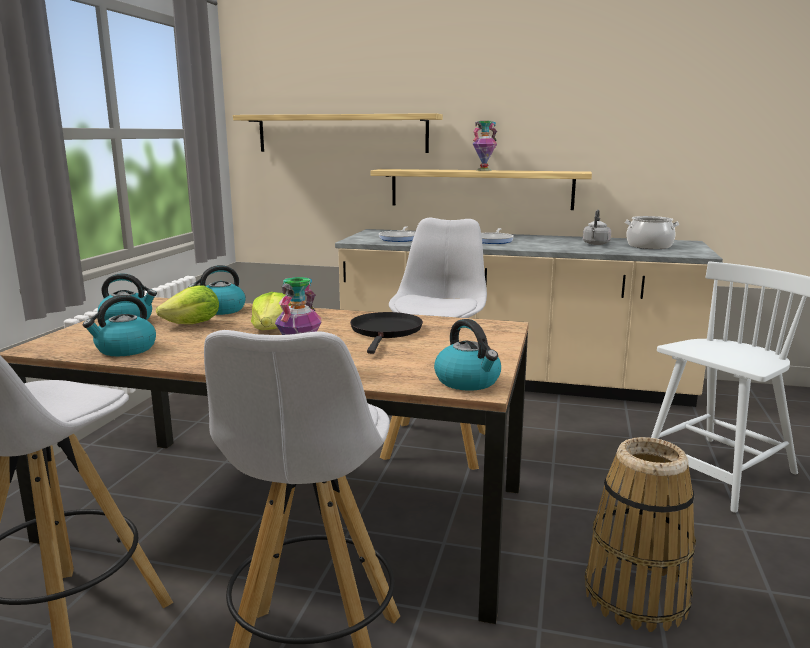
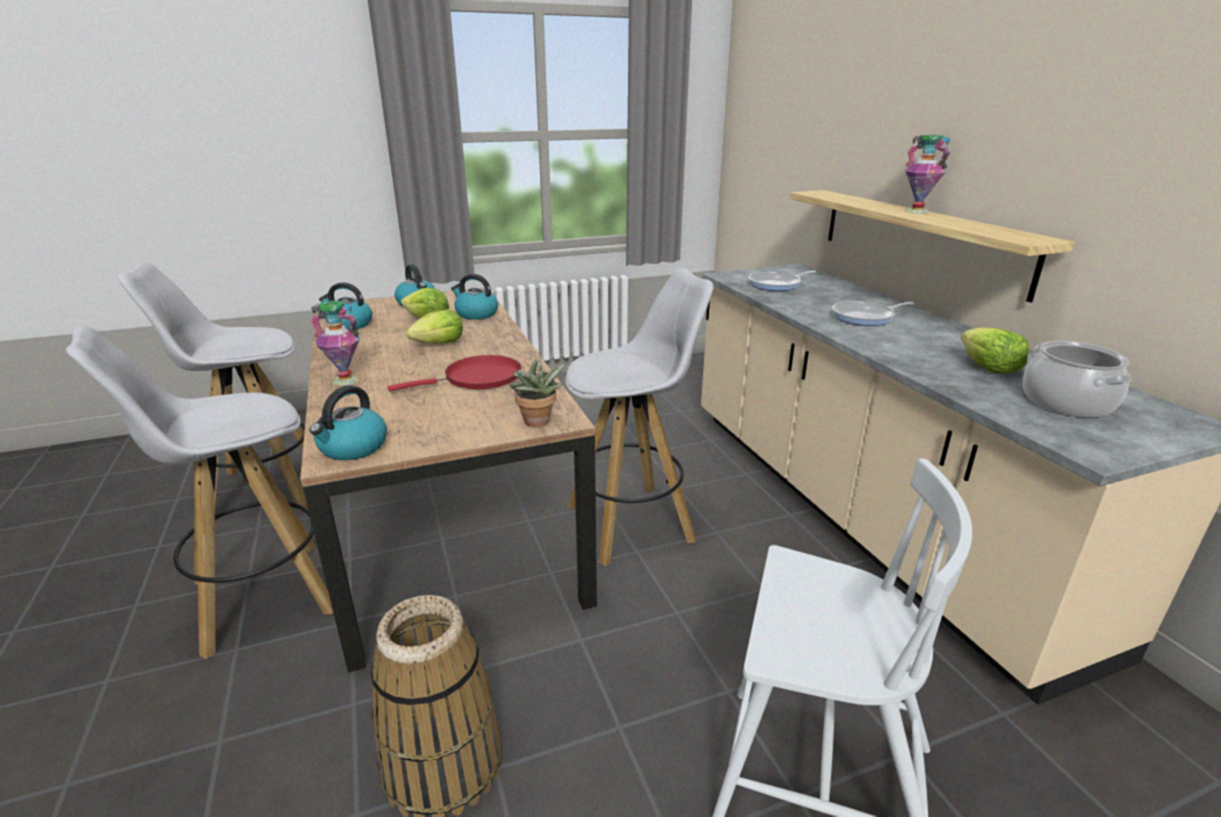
camera: 55 degrees right, 10 degrees up
(342, 133) = (800, 140): shelf -> none
(386, 331) = (478, 378): black frying pan -> red frying pan
(502, 331) = (537, 423): none -> potted plant
(595, 244) = (988, 367): grey kettle -> lettuce

